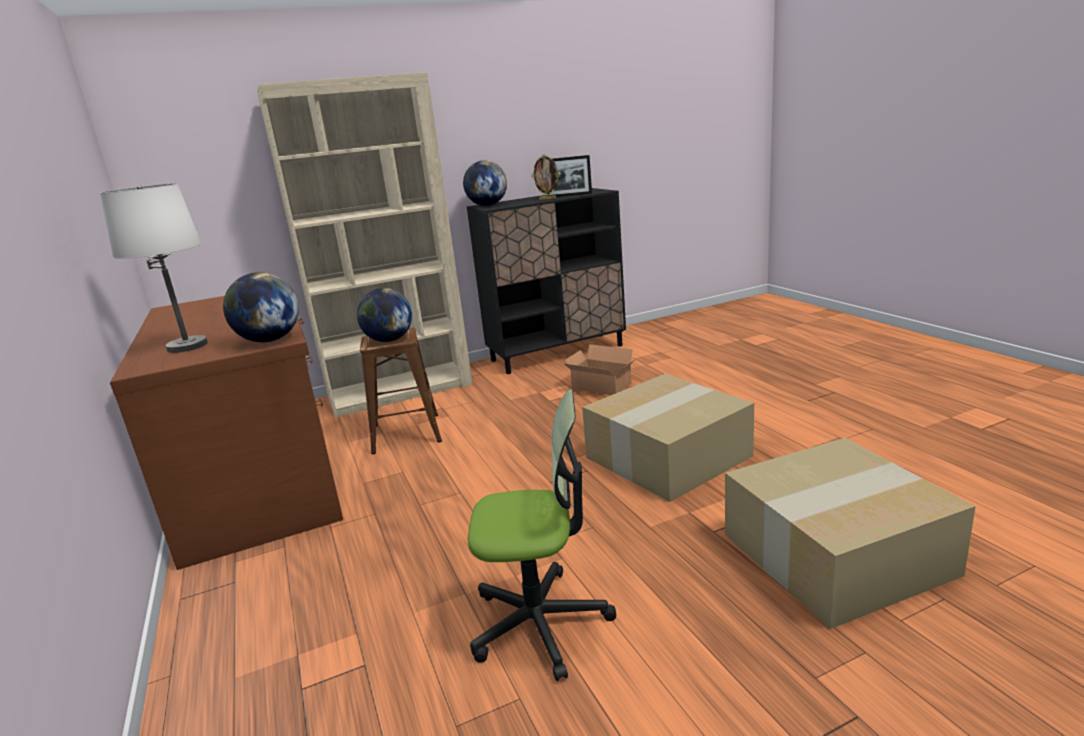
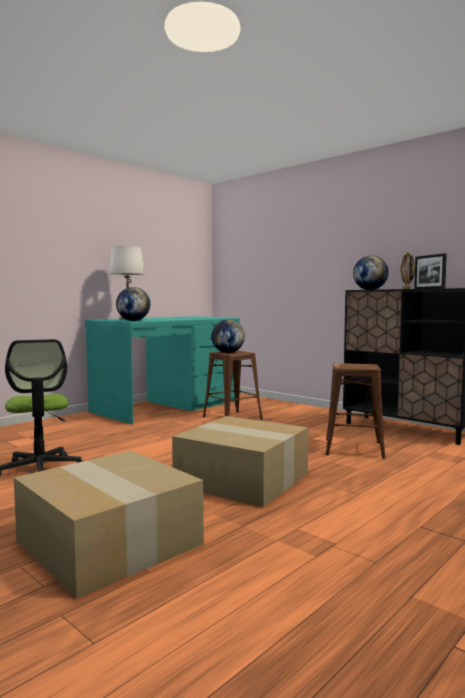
camera: 65 degrees right, 15 degrees down
(261, 478) = (167, 406): brown desk -> turquoise desk
(400, 391) = (290, 408): beige bookcase -> none
(601, 387) = (354, 448): cardboard box -> brown stool

